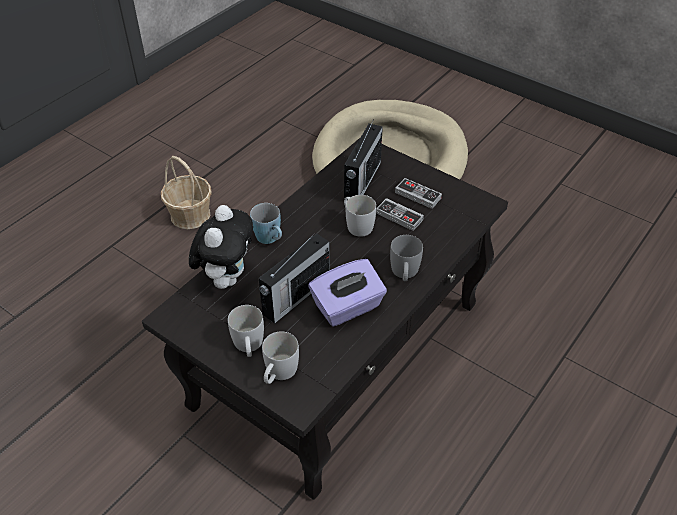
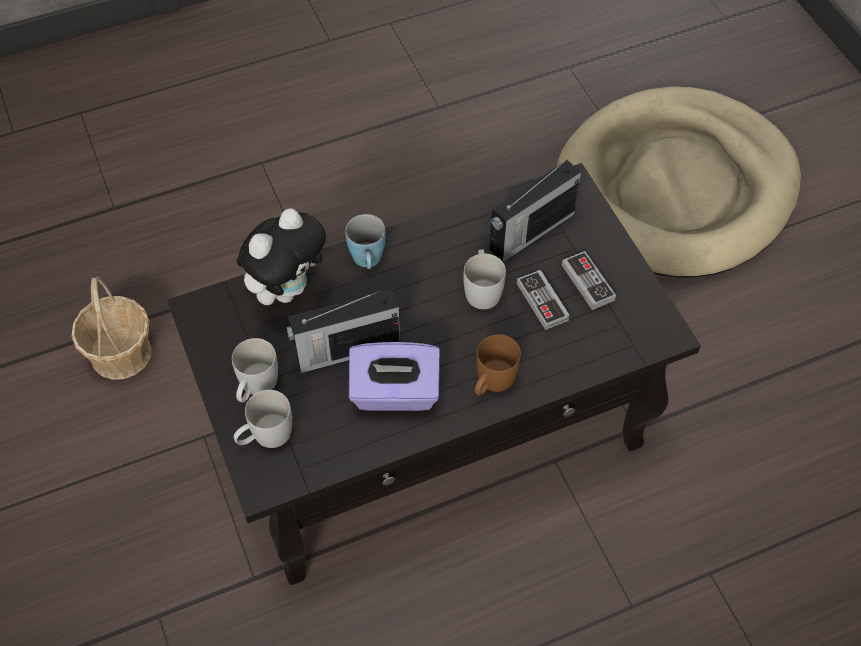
camera: 30 degrees right, 10 degrees up
(190, 215) = (372, 160): basket -> basket (121, 353)
(404, 273) = (492, 383): grey mug -> brown mug

